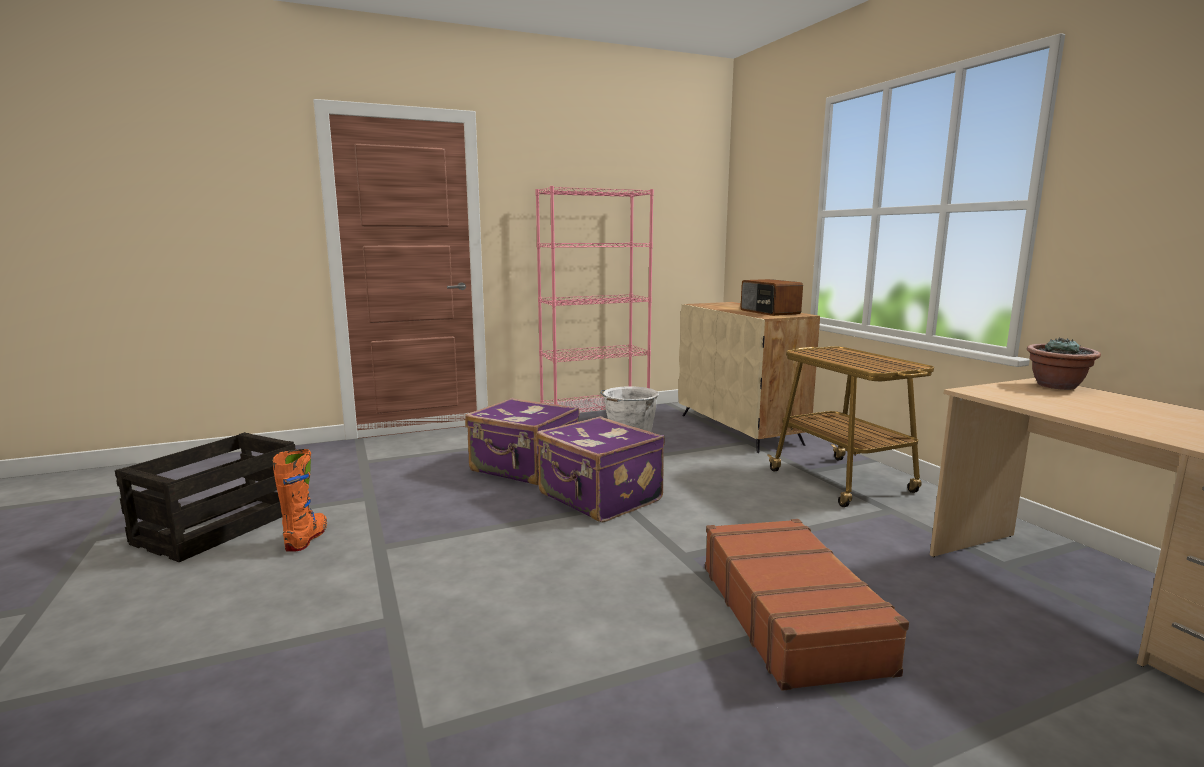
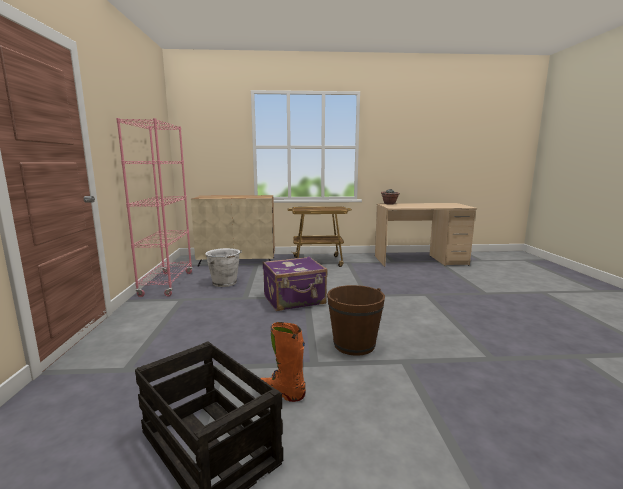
camera: 70 degrees left, 0 degrees up
(444, 568) = (354, 345): none -> brown bucket
(524, 468) = (229, 312): purple suitcase -> none
(769, 312) = (251, 196): radio -> none
(791, 615) = (416, 290): brown suitcase -> none

